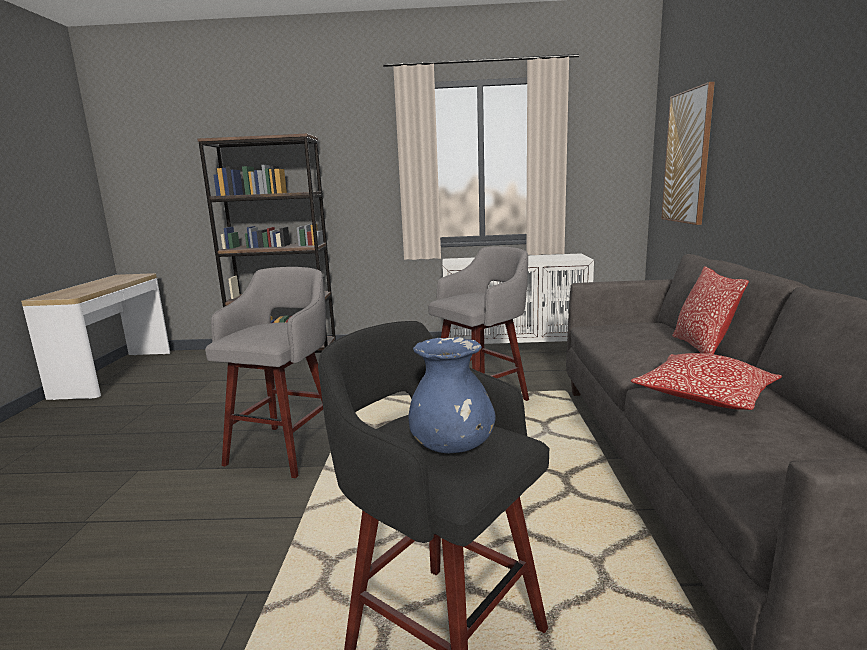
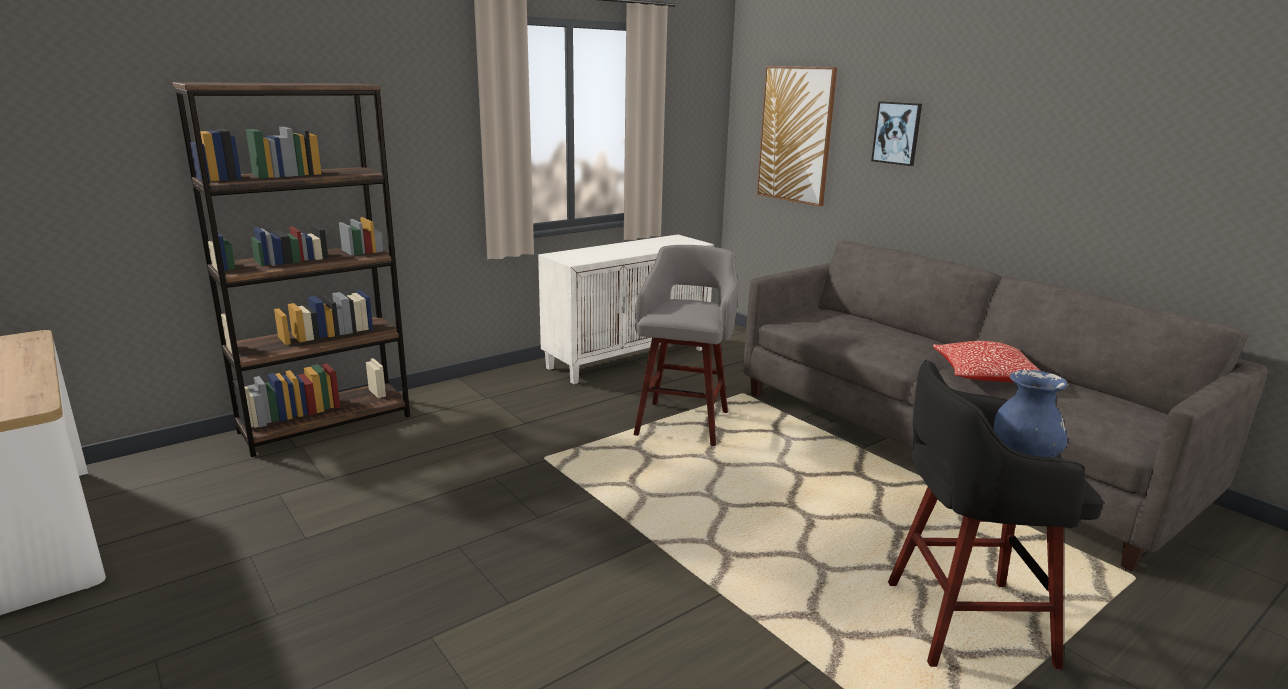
camera: 40 degrees left, 5 degrees up
(286, 448) = (576, 540): grey stool -> none
(702, 348) = (909, 332): pillow -> none
(753, 137) = (897, 133): none -> picture

